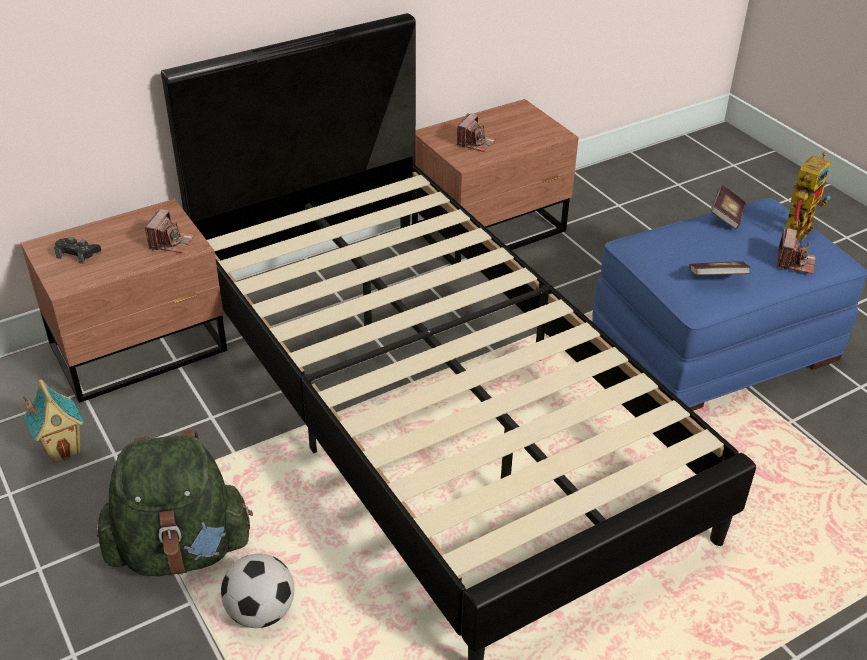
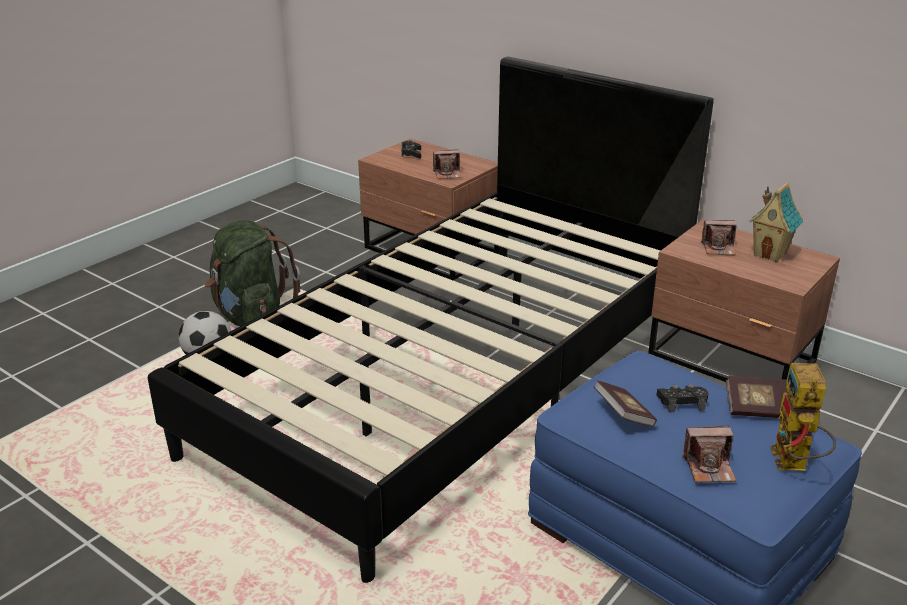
camera: 70 degrees right, 10 degrees down
(63, 449) = (321, 255): toy house -> toy house (770, 254)
(708, 245) = (682, 402): none -> black game controller
(798, 226) = (794, 465): toy robot -> toy robot turned 75 degrees clockwise

